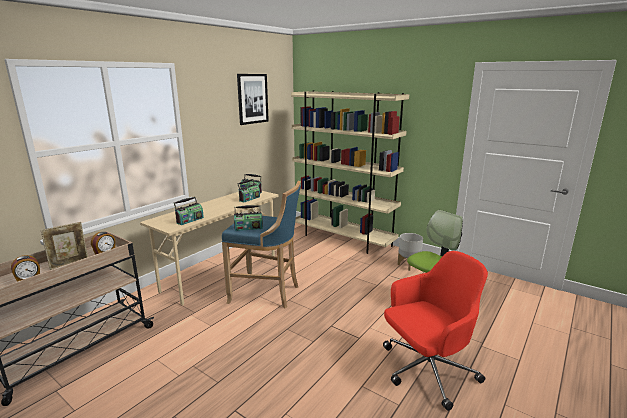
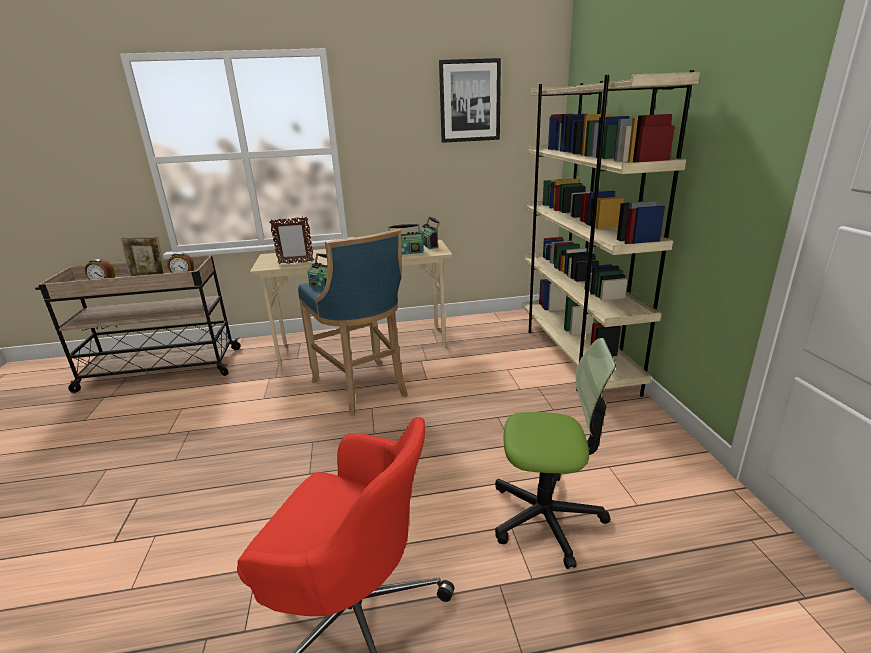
camera: 45 degrees right, 5 degrees up
(189, 220) = (295, 262): radio -> picture frame
(408, 265) = (619, 439): grey planter -> none

